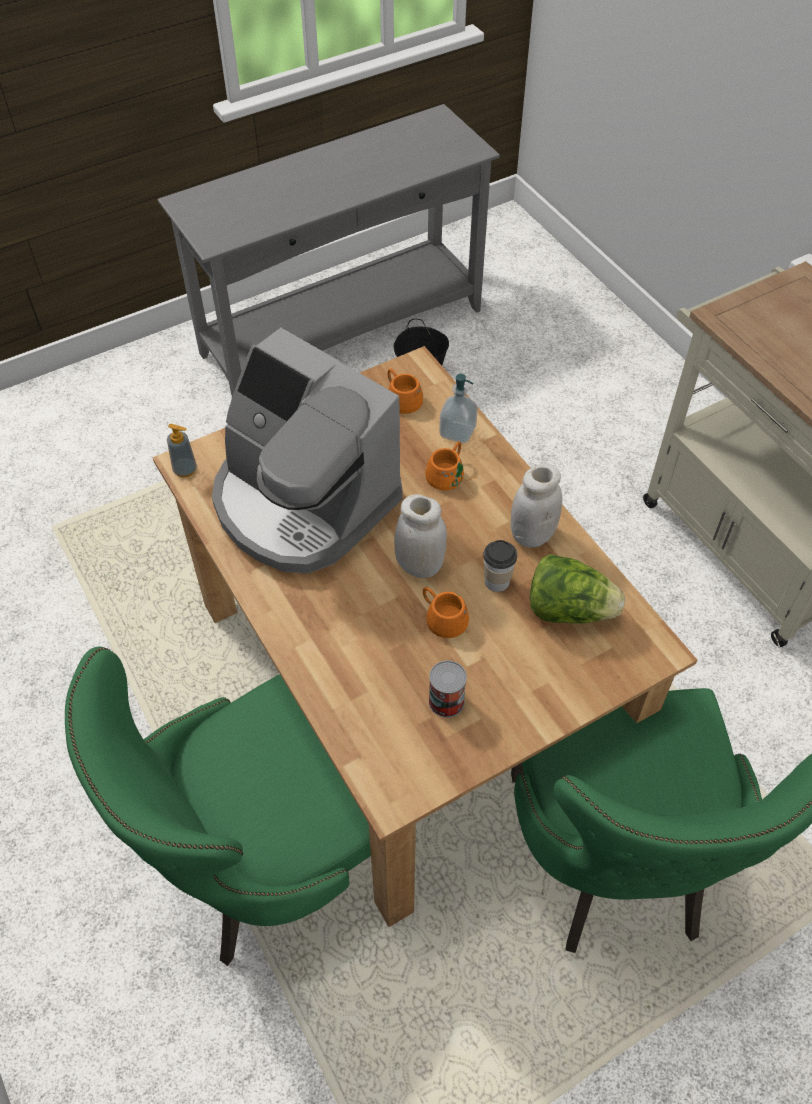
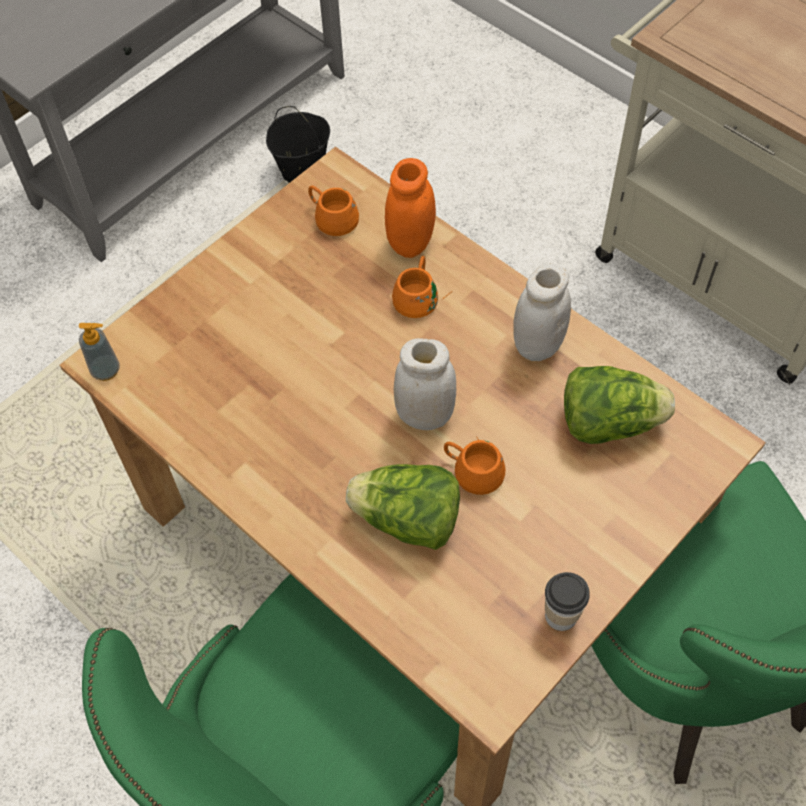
camera: 15 degrees left, 5 degrees up
(302, 503) = (262, 375): coffee machine -> none
(376, 641) = (407, 520): none -> lettuce
(446, 701) = (512, 568): can -> none
(457, 432) = (410, 242): soap dispenser -> orange jar
(497, 581) = (518, 411): cup -> cup (561, 615)

